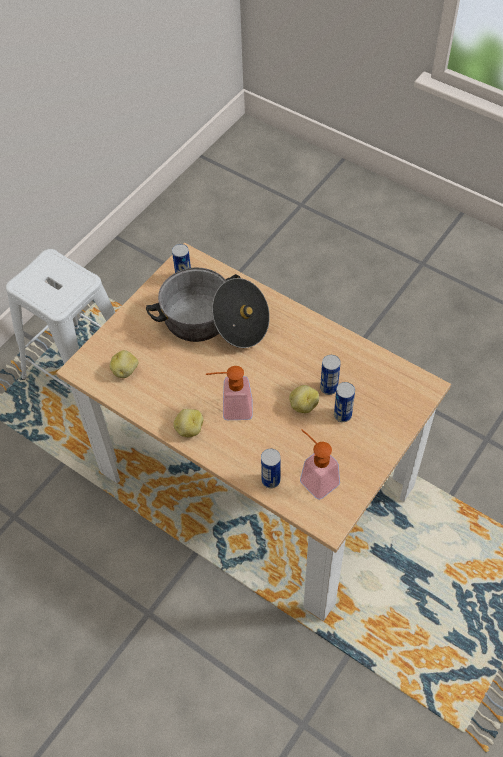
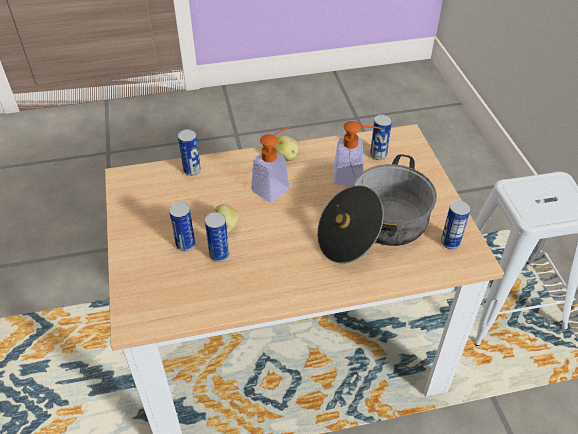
camera: 130 degrees right, 10 degrees down
(125, 370) = (378, 155): potato -> can
(315, 478) = (162, 192): soap dispenser -> soap dispenser (354, 177)

